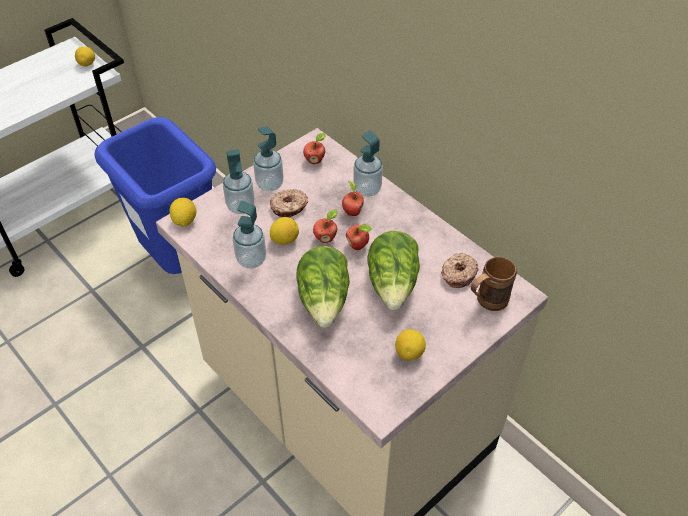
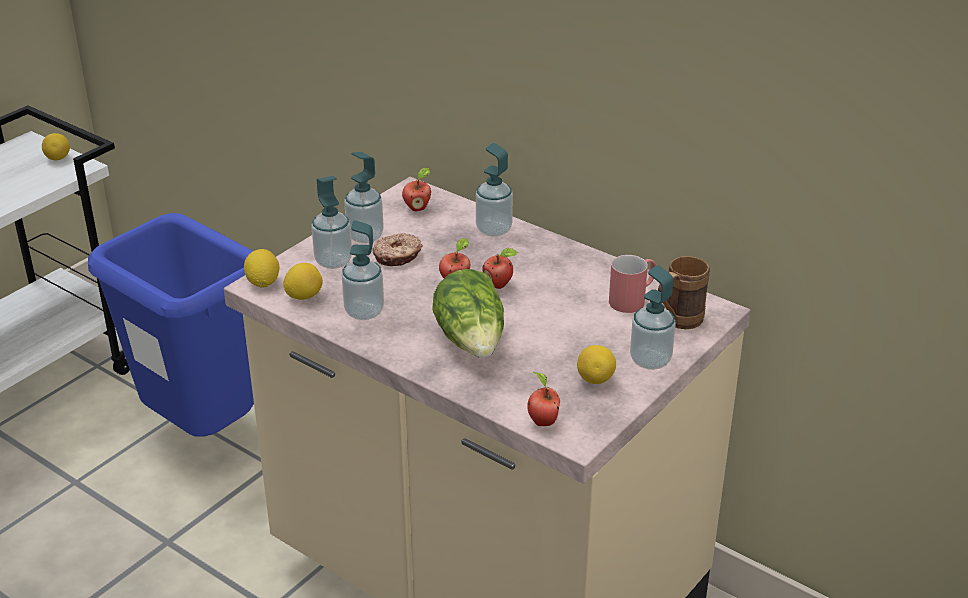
camera: 10 degrees left, 15 degrees down
(284, 240) = (402, 288): lemon -> lemon (304, 296)
(352, 212) = (481, 253): apple -> apple (542, 421)
(393, 284) = (555, 317): lettuce -> none
(456, 339) = (650, 360): none -> soap dispenser
(458, 274) = (633, 299): donut -> red mug

